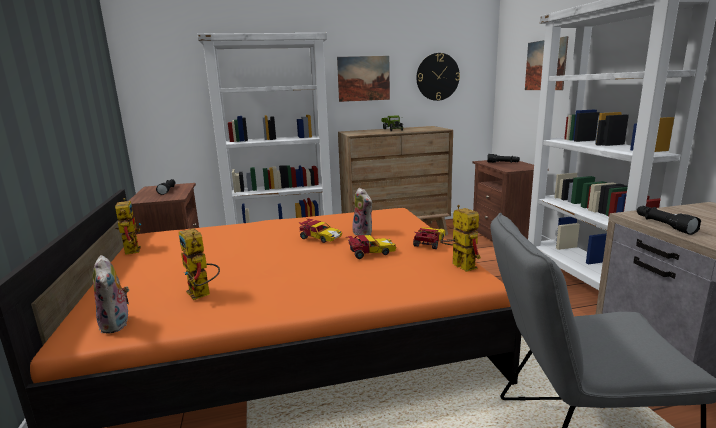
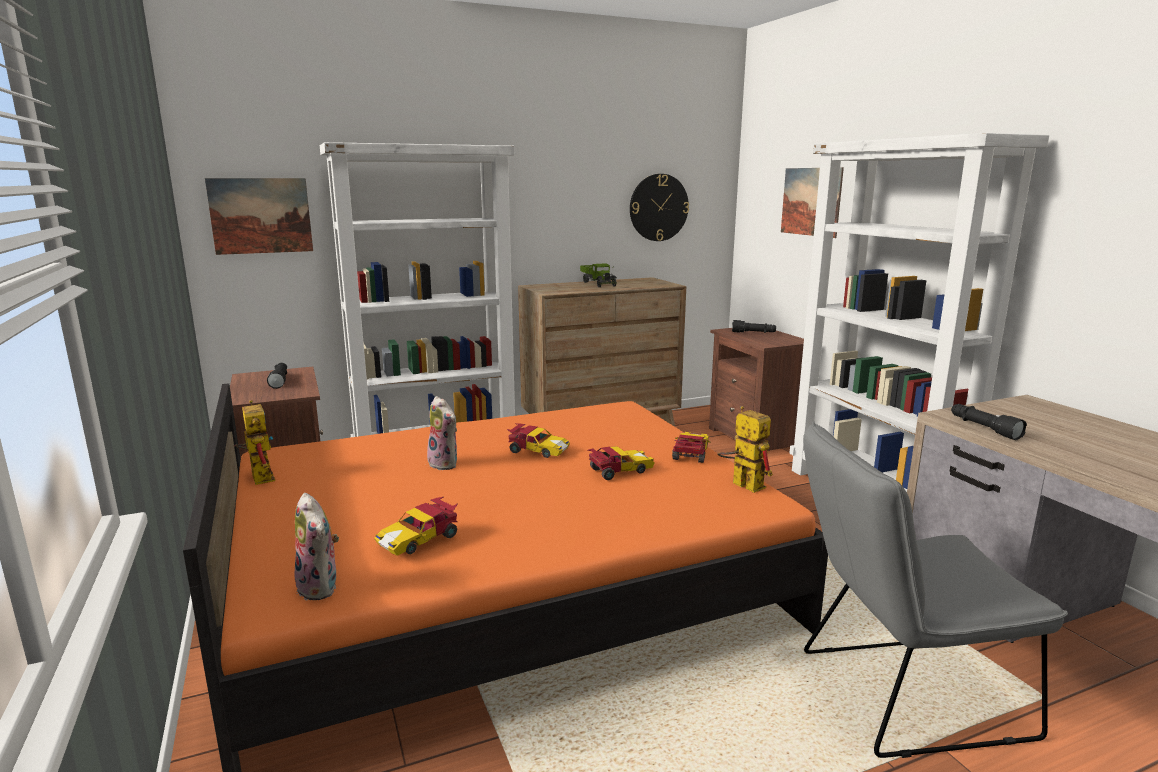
camera: 10 degrees left, 0 degrees up
(203, 294) = (420, 539): toy robot -> toy car
(363, 78) = (556, 208): picture -> picture (261, 216)
(364, 233) = (596, 442): plush toy -> plush toy (445, 464)

